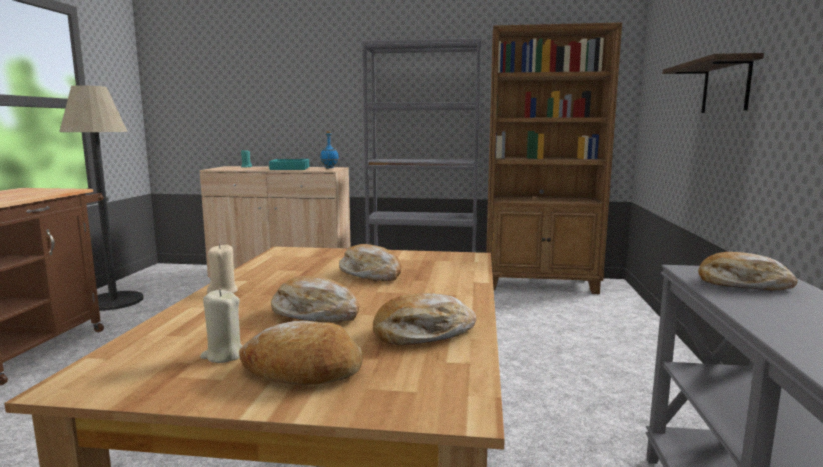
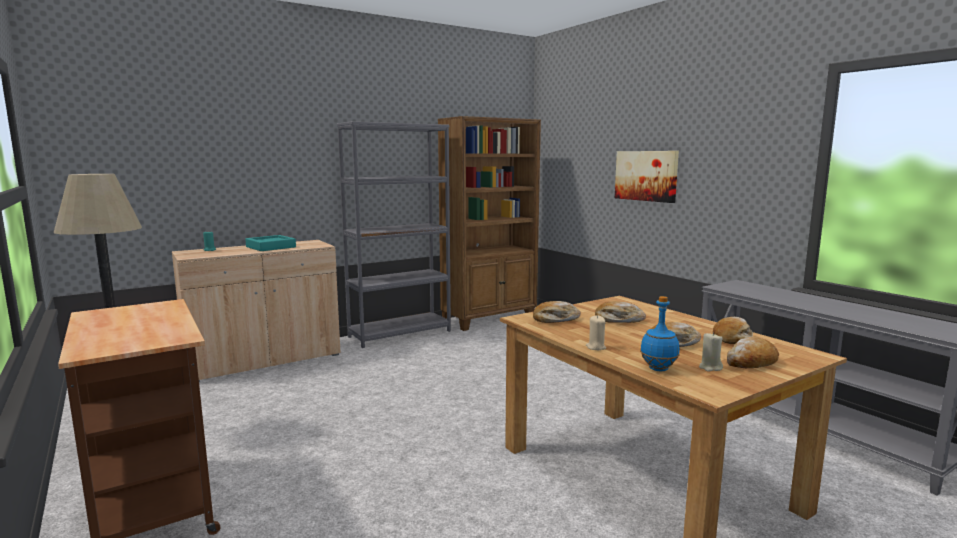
camera: 40 degrees left, 0 degrees up
(329, 168) = (306, 242): blue bottle -> blue bottle (658, 368)
(725, 87) = (646, 175): shelf -> picture
(742, 284) = (750, 289): bread -> bread (555, 319)

